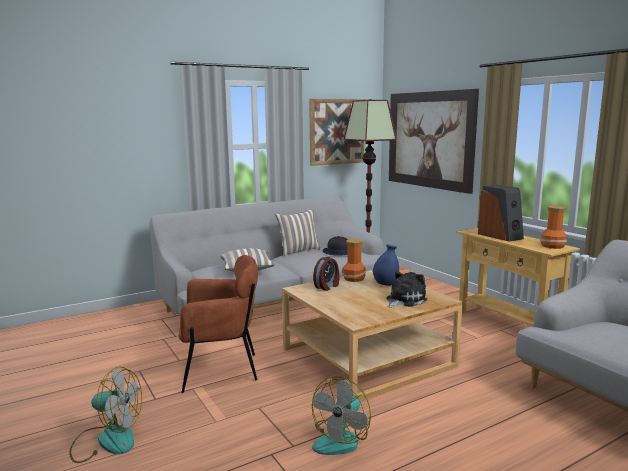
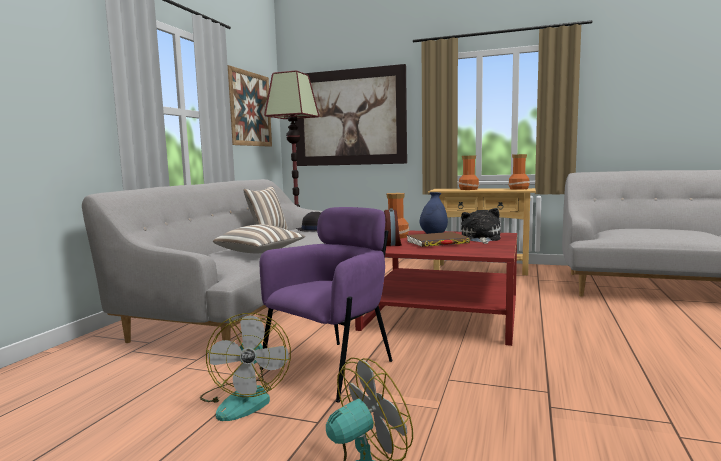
camera: 40 degrees left, 5 degrees down
(220, 370) = (332, 367): brown armchair -> purple armchair
(341, 439) = (566, 370): fan -> fan (244, 399)
(358, 295) = (437, 243): none -> brown book
(367, 357) = (442, 313): beige coffee table -> red coffee table
(500, 236) = (468, 189): speaker -> vase

